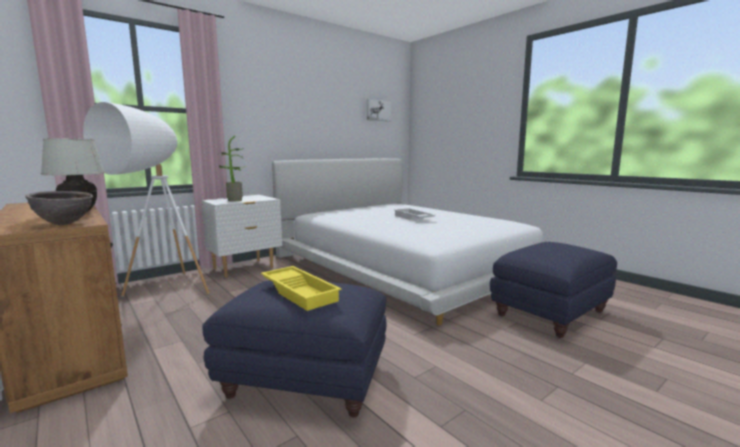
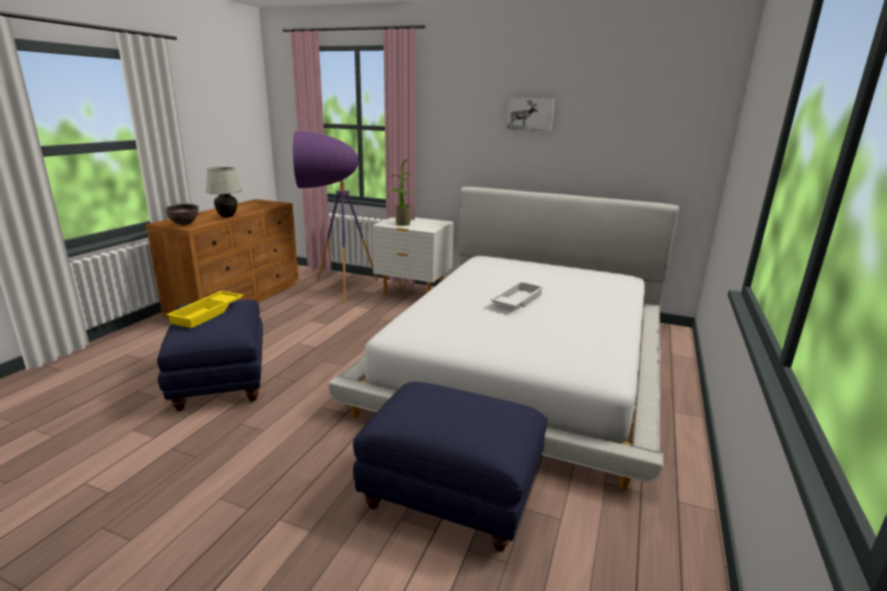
camera: 60 degrees right, 10 degrees up
(158, 292) = (333, 287): white floor lamp -> purple floor lamp
(378, 110) = (655, 122): picture -> picture (530, 114)

